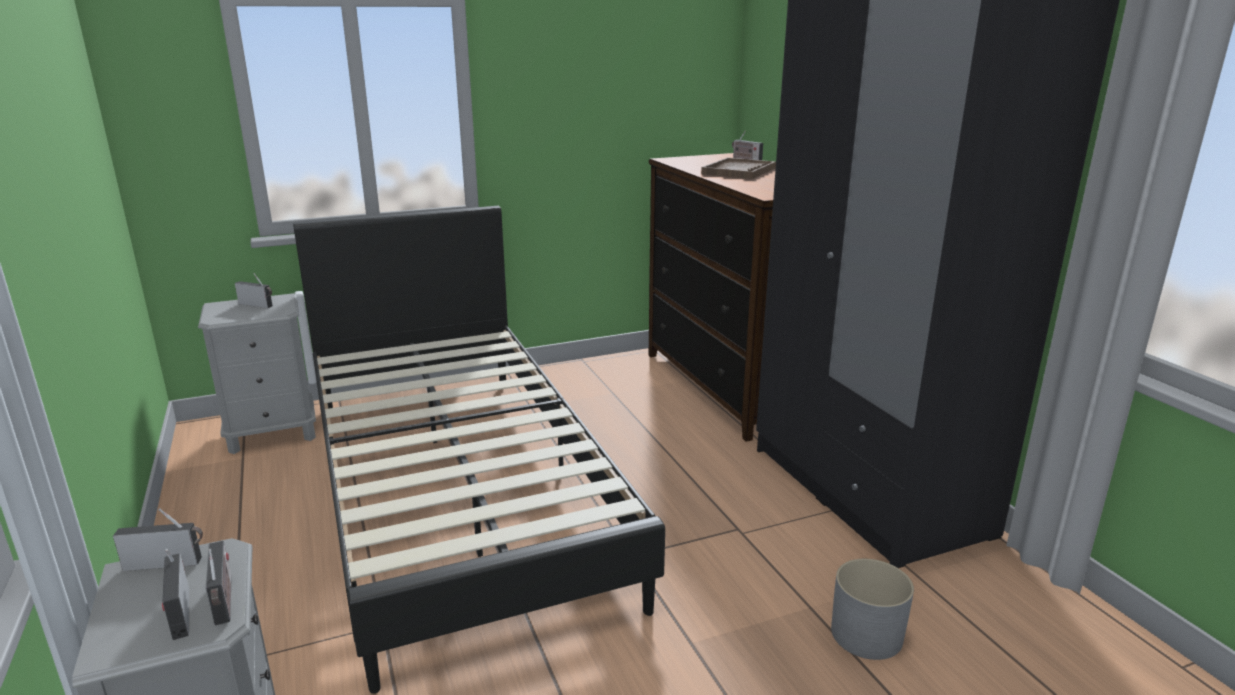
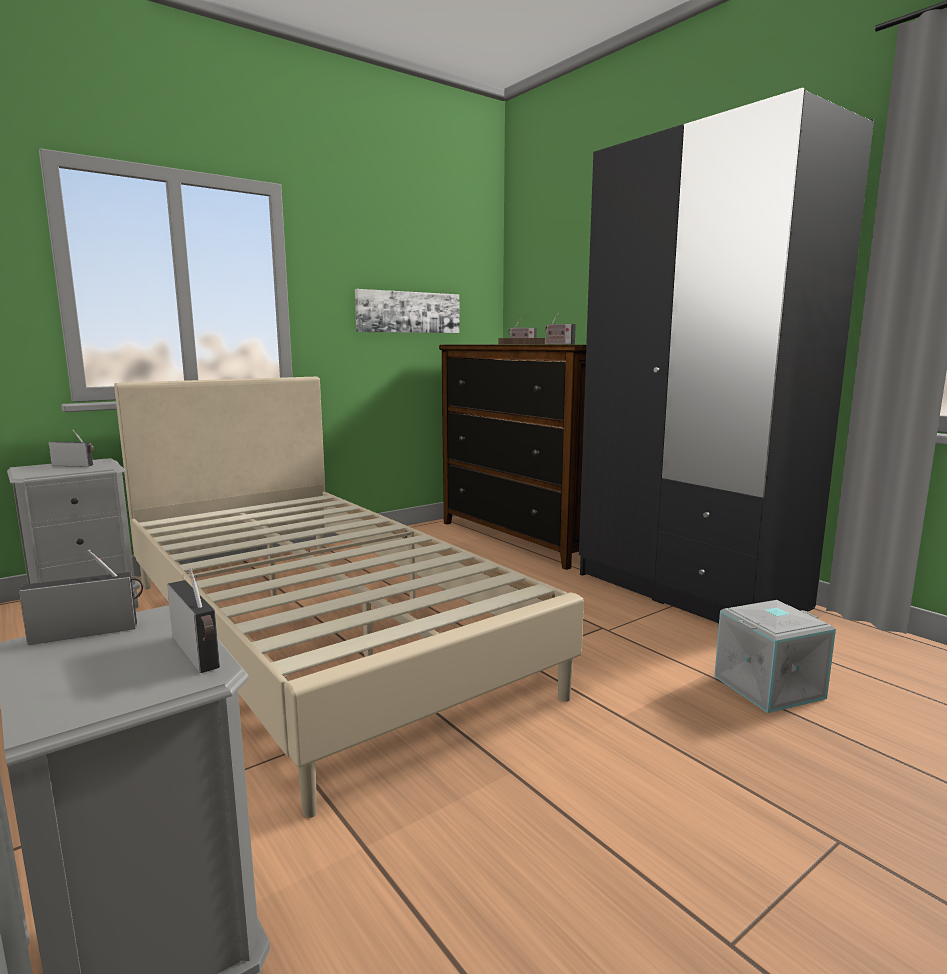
camera: 15 degrees left, 10 degrees down
(180, 611) = (139, 668): radio -> radio (558, 344)
(457, 492) = (316, 632): black bed -> beige bed
(614, 121) = (408, 312): none -> picture
(867, 634) = (767, 686): grey planter -> grey storage box

